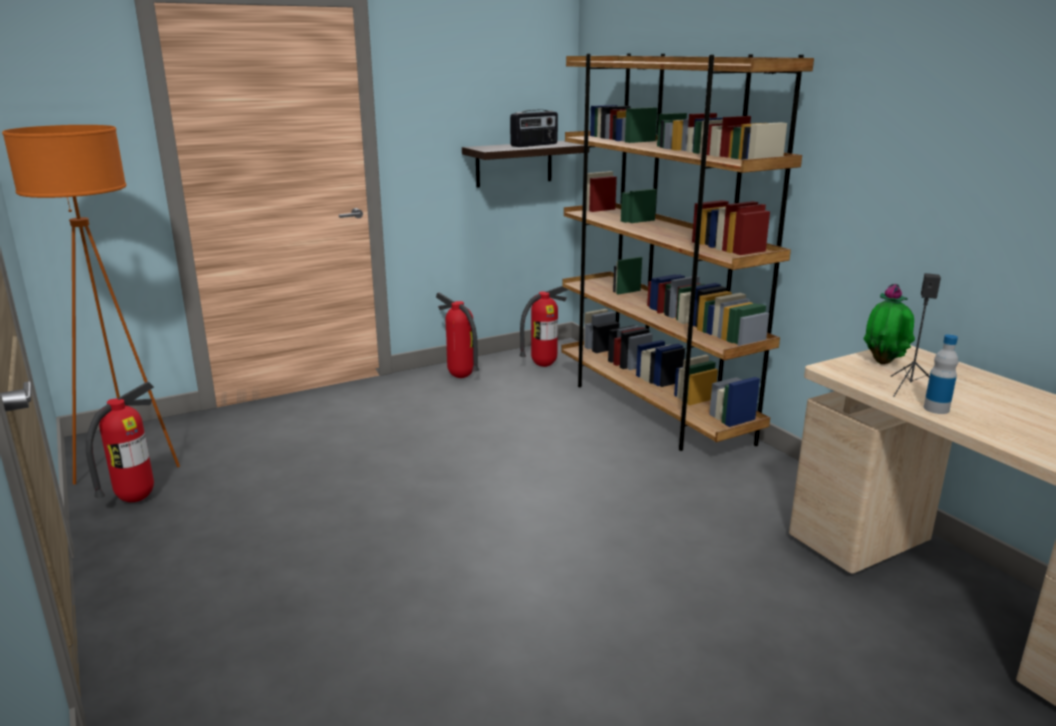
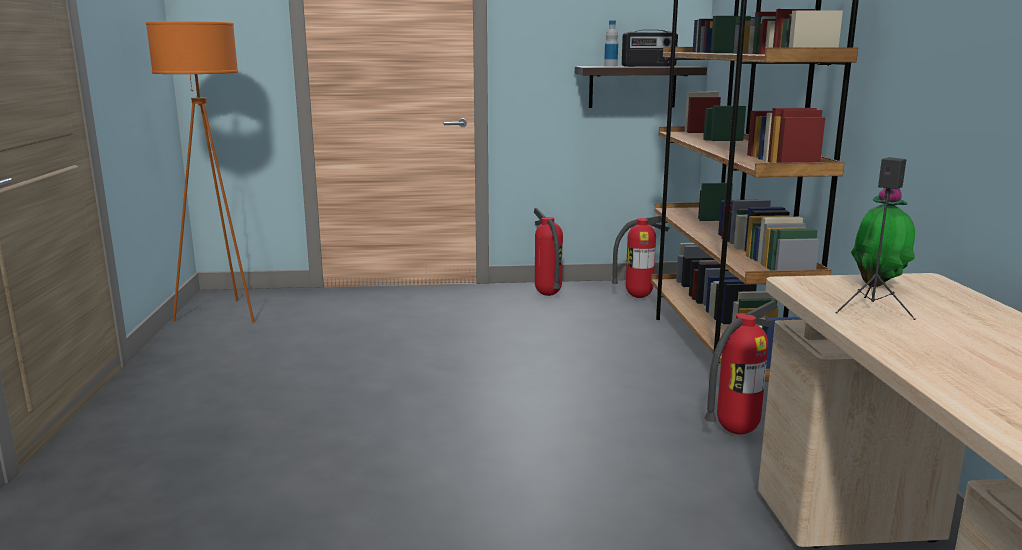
camera: 25 degrees right, 5 degrees down
(136, 499) = (202, 338): fire extinguisher -> fire extinguisher (736, 431)
(936, 409) = (874, 331): bottle -> bottle (610, 66)

